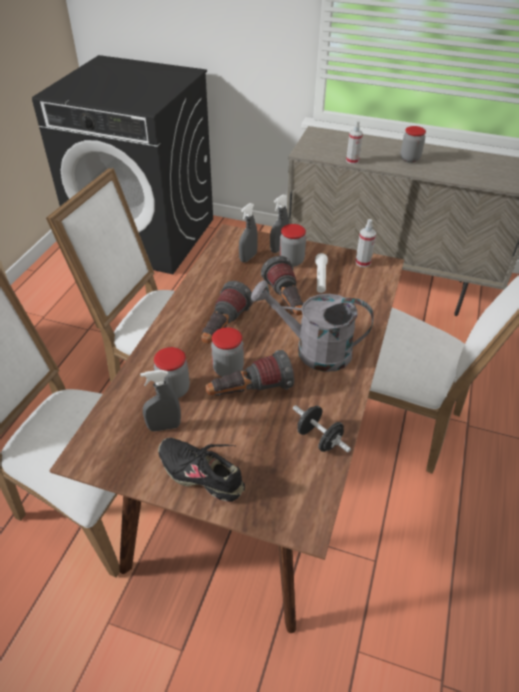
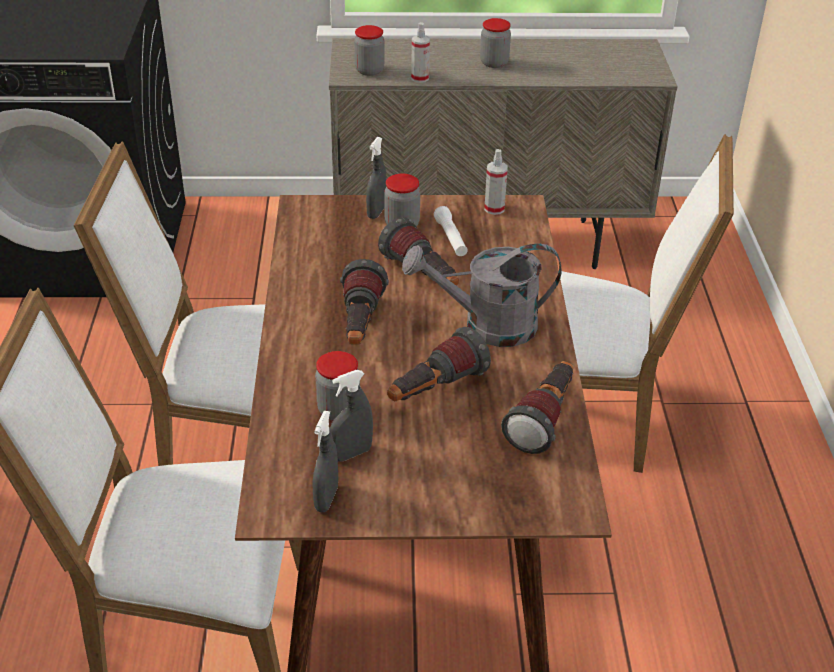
camera: 20 degrees left, 5 degrees down
(201, 474) = (428, 491): black shoe -> none
(228, 369) = (393, 371): jar -> jar (369, 70)
(248, 257) = (342, 232): grey spray bottle -> grey spray bottle (326, 498)
(319, 438) = (544, 419): black dumbbell -> flashlight

